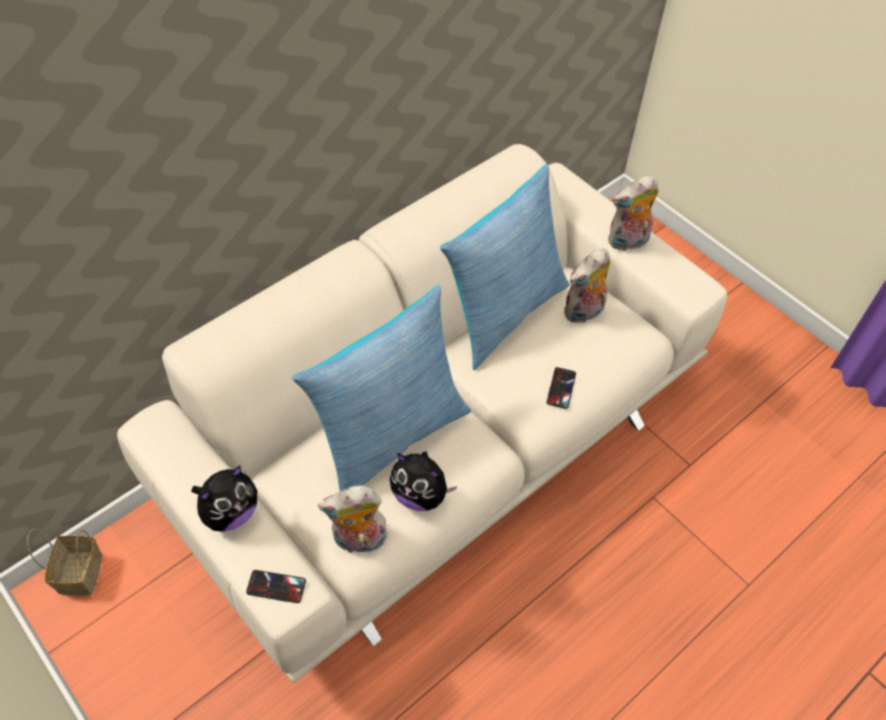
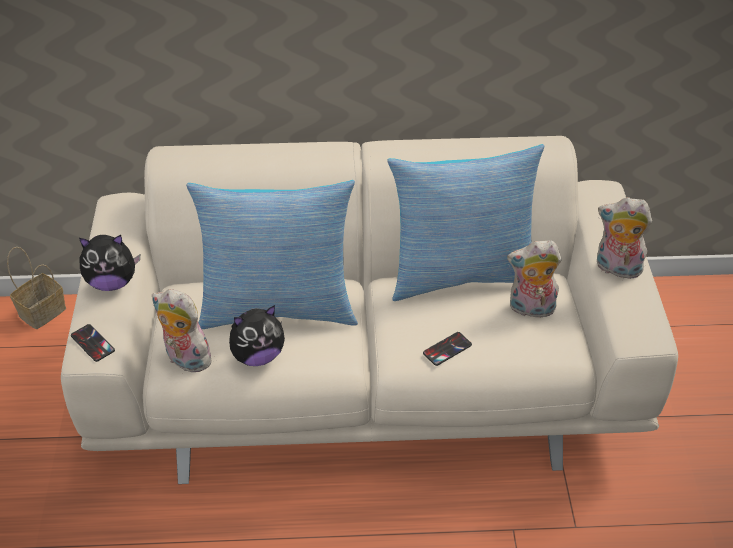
camera: 40 degrees right, 10 degrees down
(420, 494) = (257, 356): plush toy -> plush toy turned 90 degrees counterclockwise

